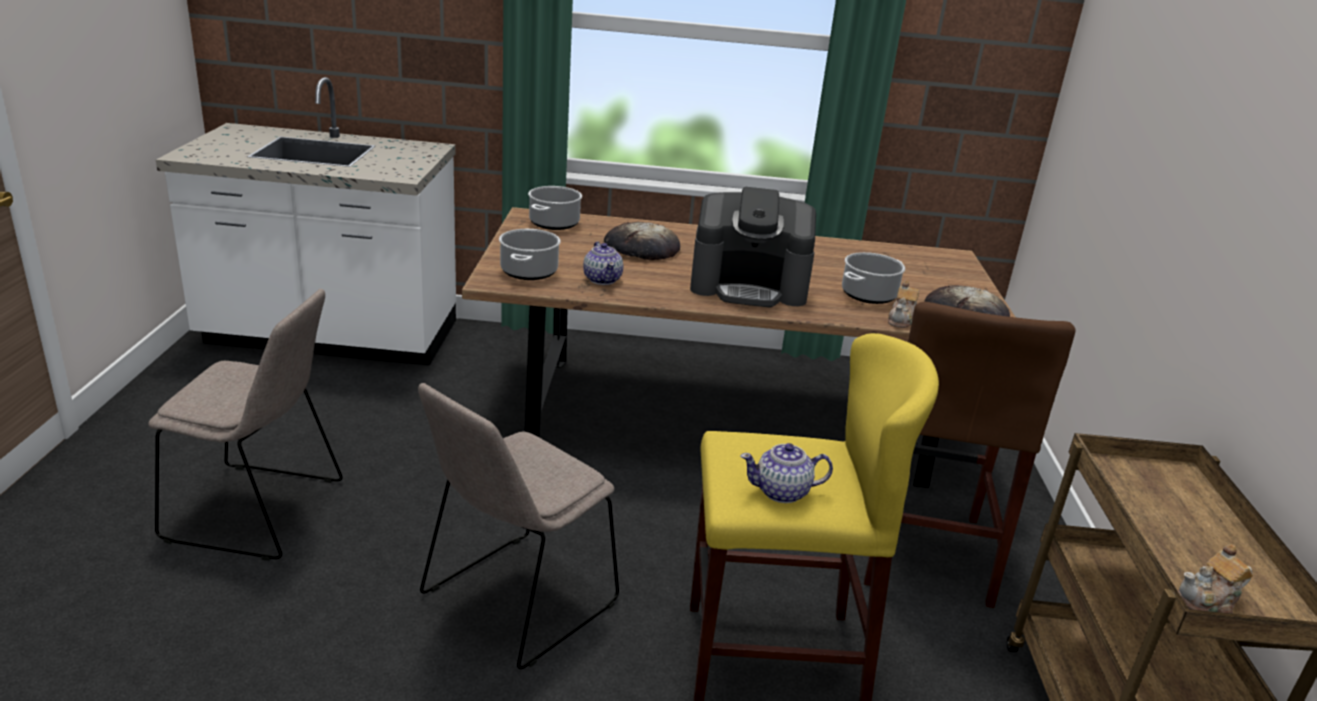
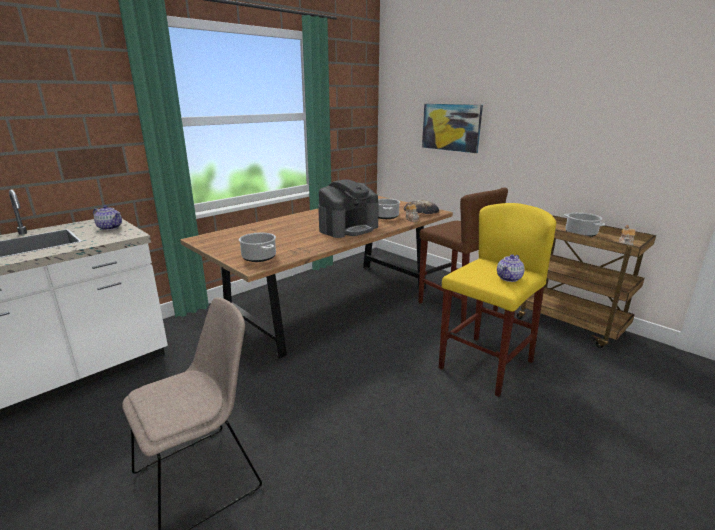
camera: 45 degrees left, 5 degrees down
(515, 602) = (389, 413): beige chair -> none
(554, 223) = (218, 237): cooking pot -> cooking pot (580, 234)
(602, 279) = (295, 247): teapot -> teapot (110, 227)
(641, 248) = (279, 232): bread -> none
(1141, 141) = (451, 127): none -> picture

